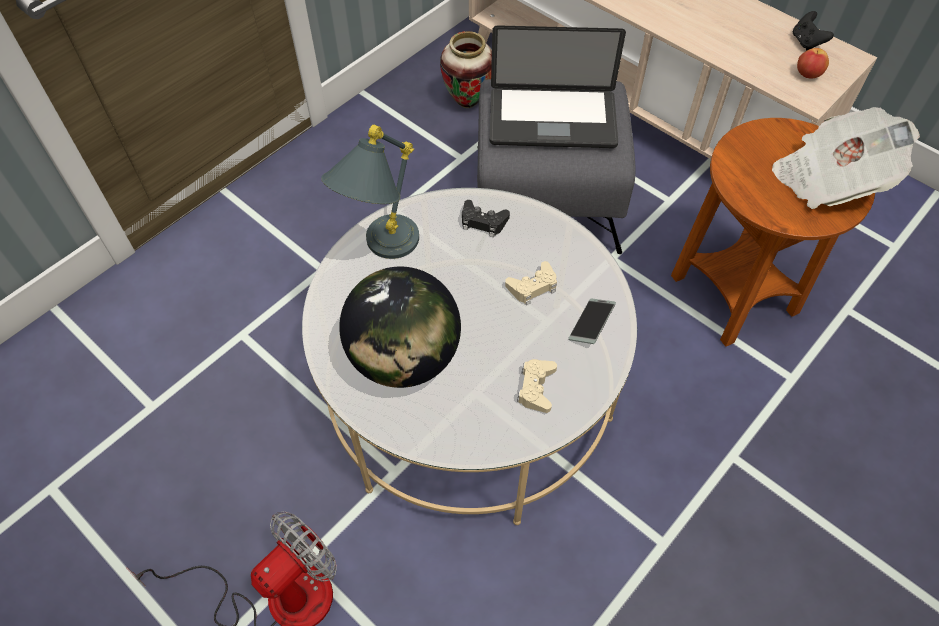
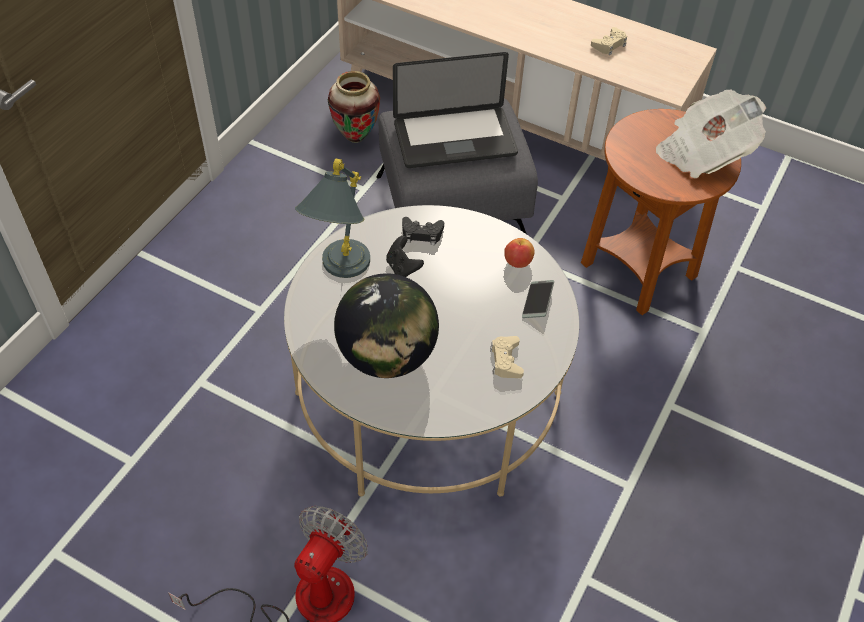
camera: 15 degrees left, 5 degrees down
(533, 287) = (480, 280): beige game controller -> beige game controller (609, 45)
(806, 42) = (656, 43): black game controller -> black game controller (403, 267)
(808, 74) = (664, 70): apple -> apple (517, 262)

